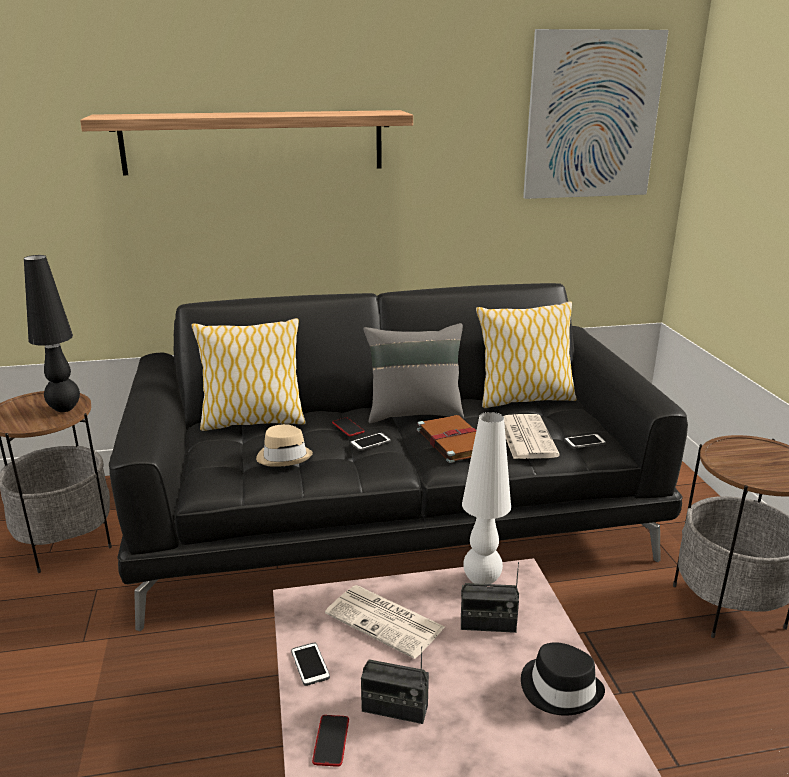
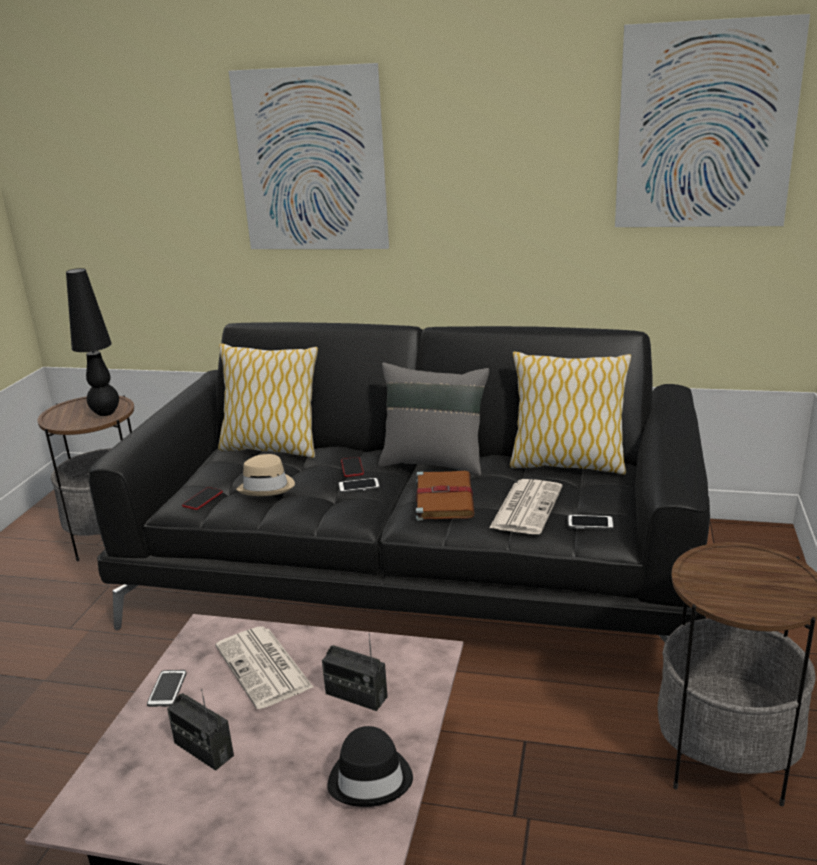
camera: 25 degrees right, 0 degrees up
(253, 142) = (311, 161): shelf -> picture
(331, 741) = (128, 760): phone -> phone (202, 499)
(481, 580) = (387, 651): white table lamp -> none

